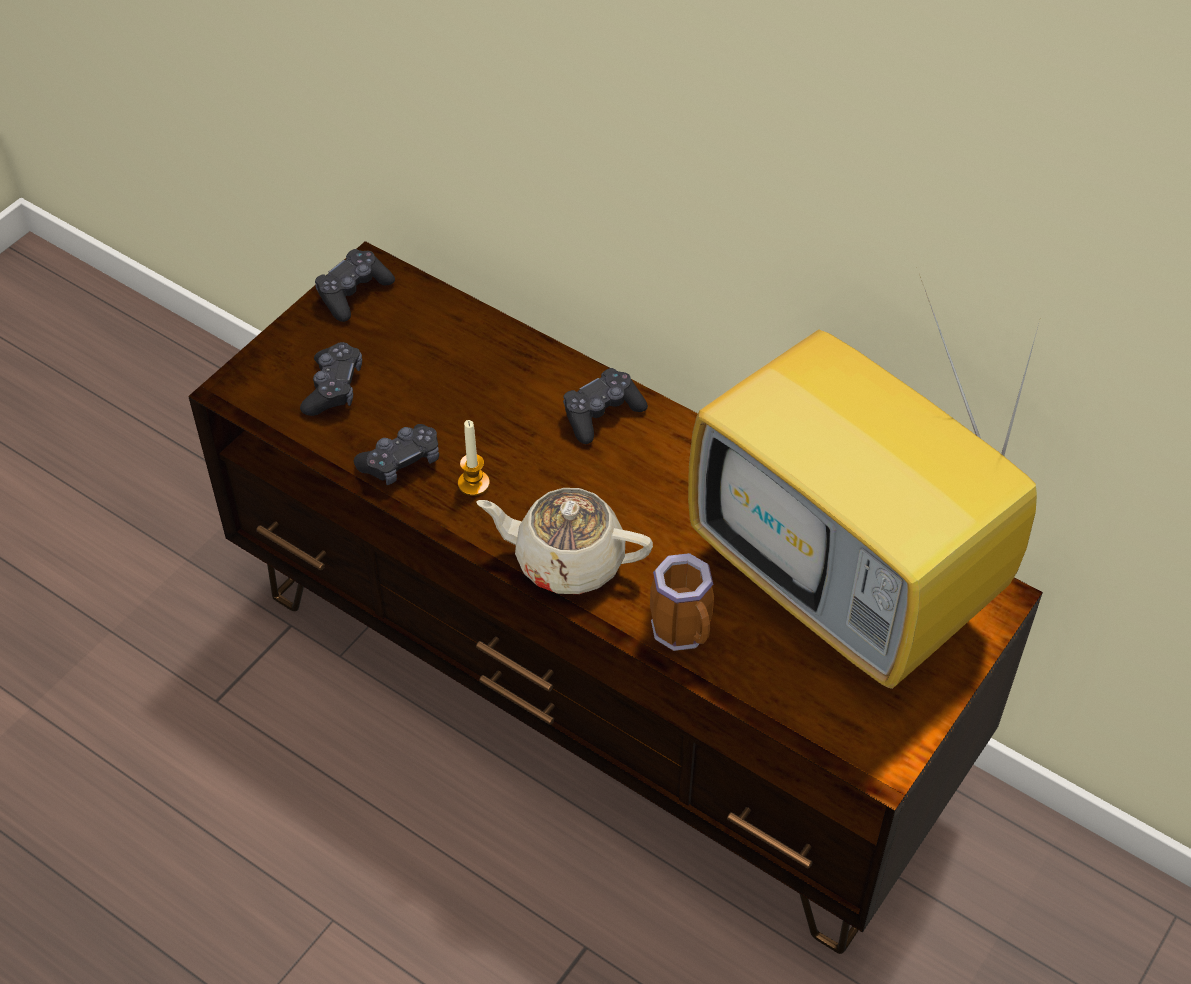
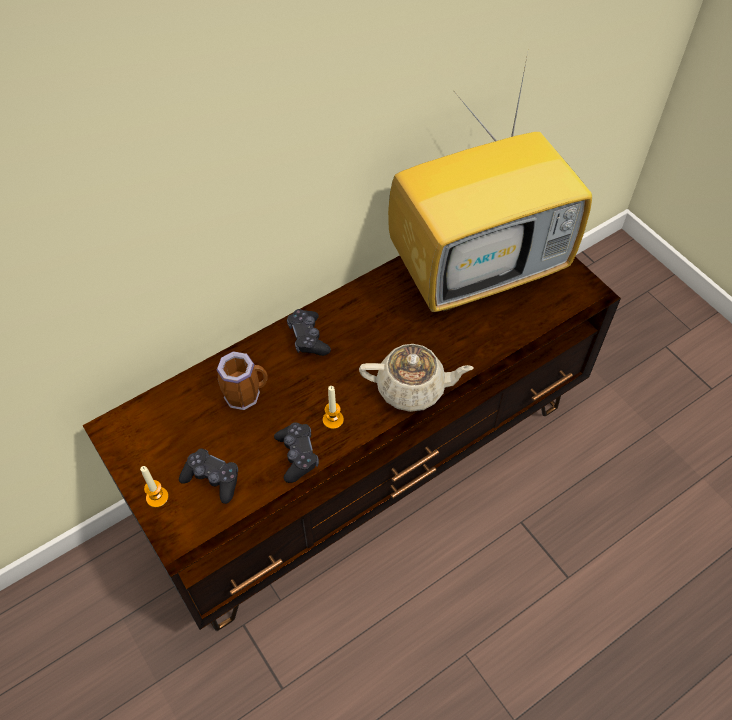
camera: 70 degrees left, 5 degrees up
(289, 345) = (157, 497): none -> candle
(353, 293) = (129, 444): black game controller -> none
(567, 560) = (412, 388): beige teapot -> beige teapot turned 120 degrees counterclockwise
(685, 632) = (484, 348): mug -> mug (245, 394)

